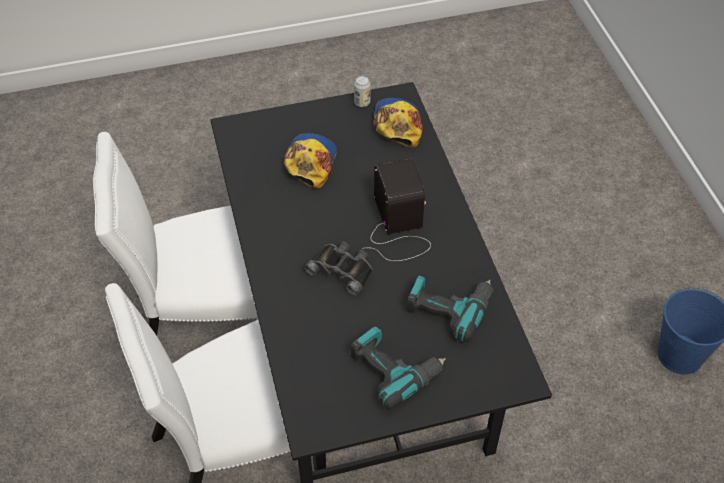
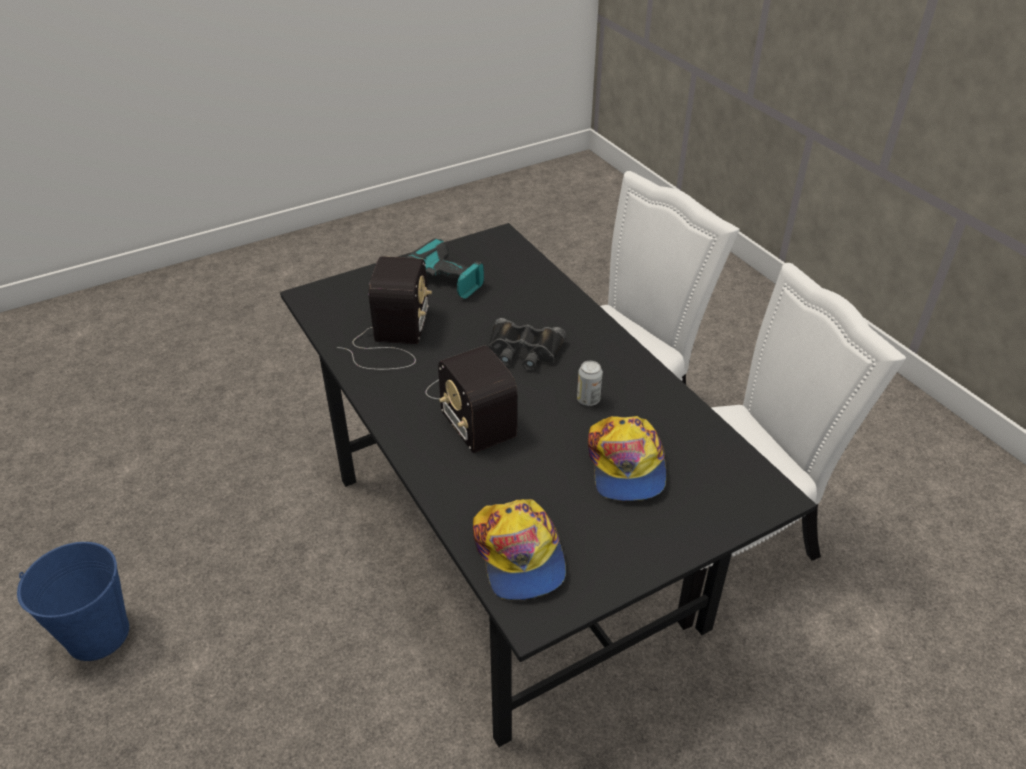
camera: 165 degrees right, 10 degrees down
(362, 102) = (594, 585): can -> can (588, 400)
(449, 307) = (392, 338): power drill -> radio

